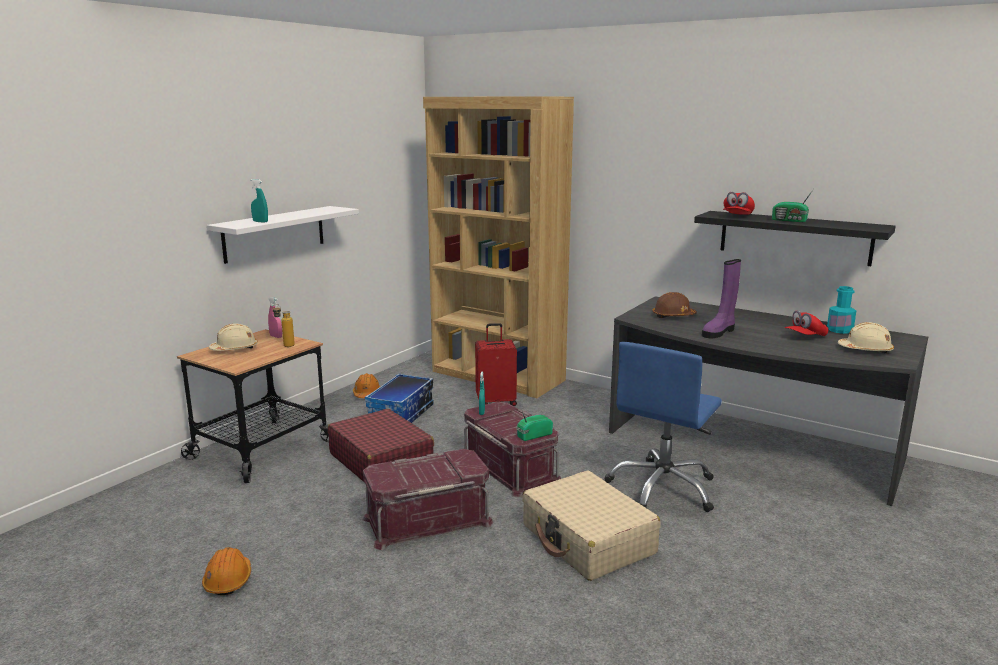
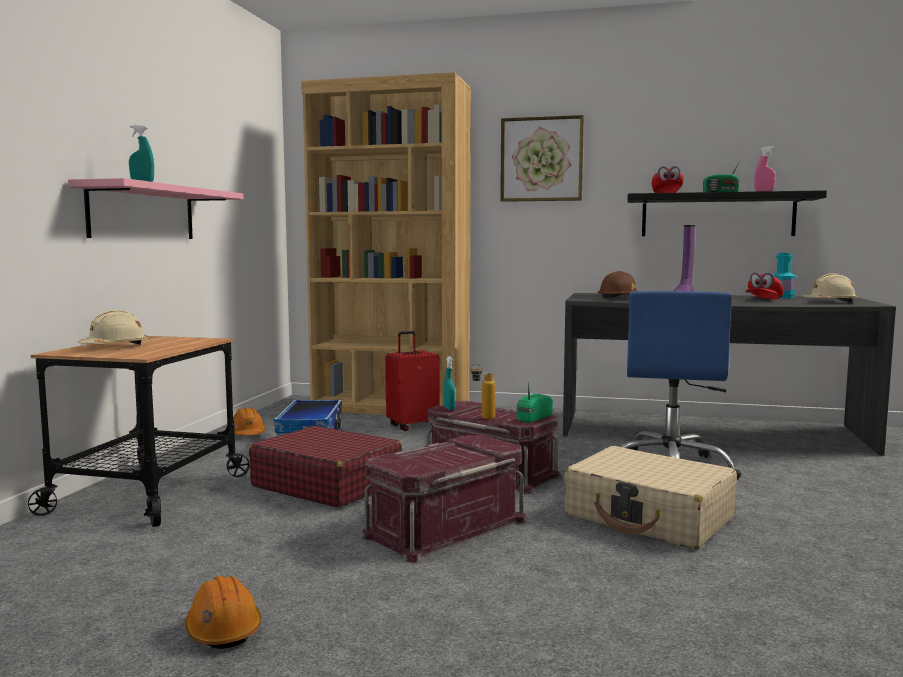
camera: 20 degrees left, 10 degrees down
(274, 233) = (143, 213): white shelf -> pink shelf
(276, 336) = (160, 338): pink spray bottle -> pink spray bottle (764, 191)
(285, 345) = (184, 341): bottle -> bottle (482, 418)
(633, 168) = (541, 159): none -> picture

